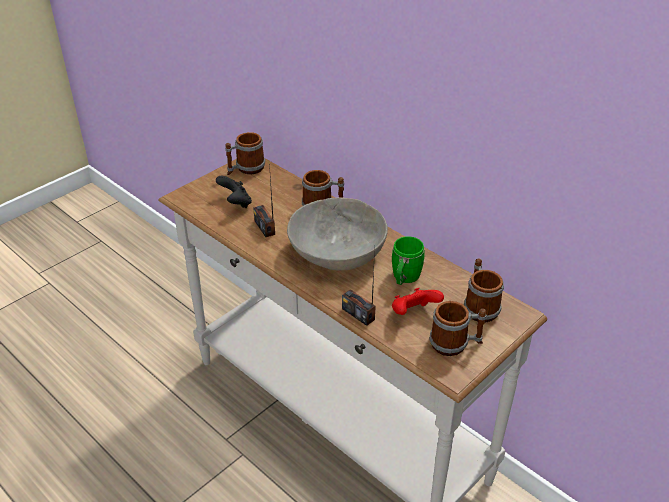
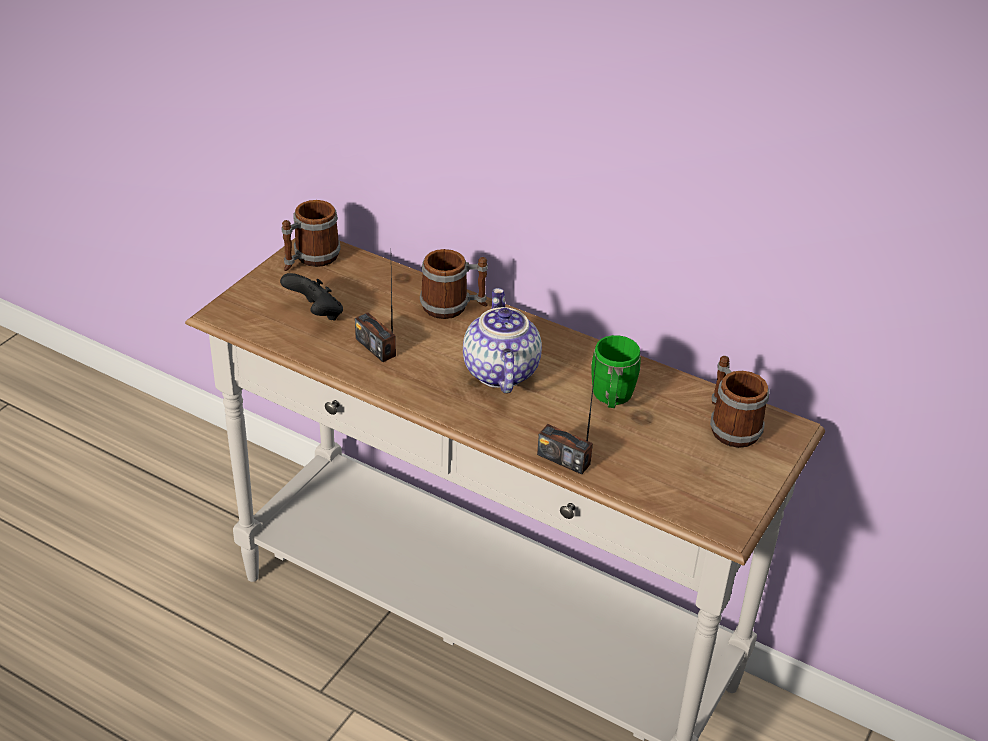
camera: 15 degrees left, 0 degrees up
(336, 252) = (498, 371): grey bowl -> teapot
(413, 313) = (642, 448): red game controller -> none
(455, 344) = (715, 483): mug -> none

